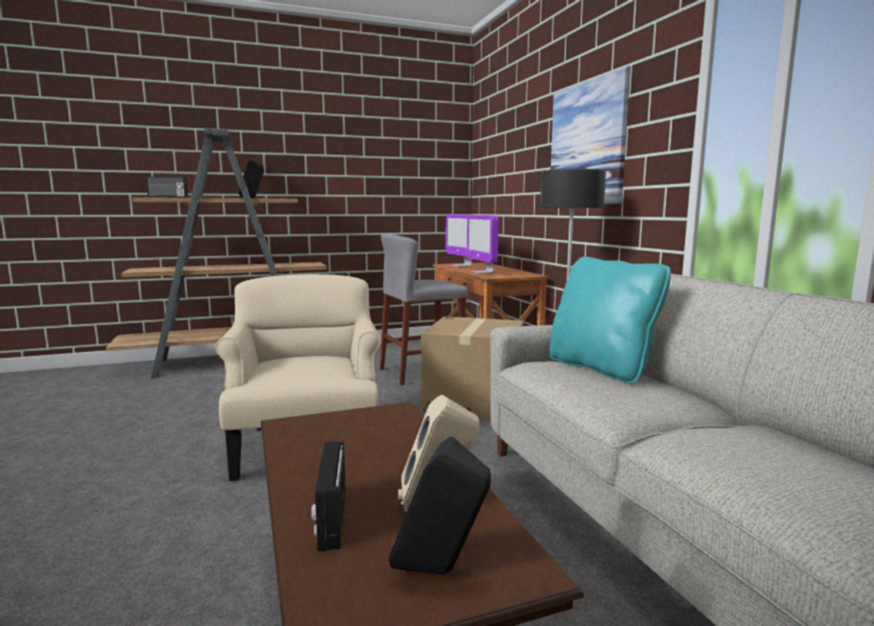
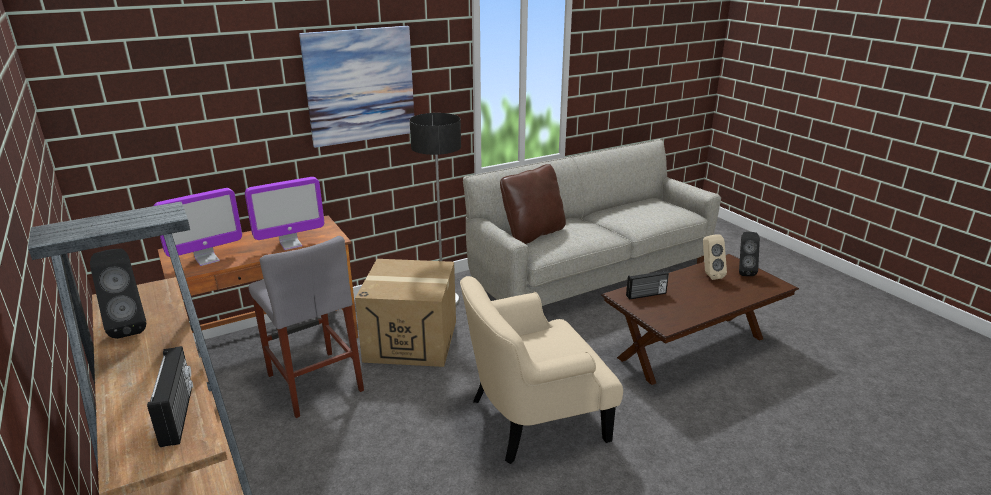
camera: 100 degrees left, 15 degrees up
(330, 518) = (736, 294): radio -> radio (646, 295)
(601, 368) = (533, 234): turquoise pillow -> brown pillow

